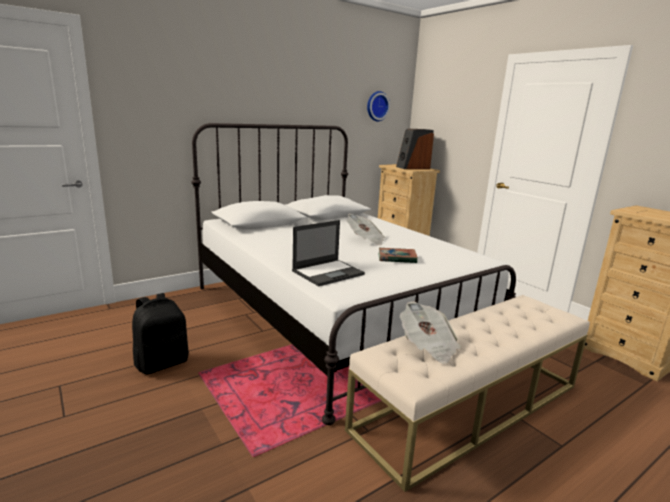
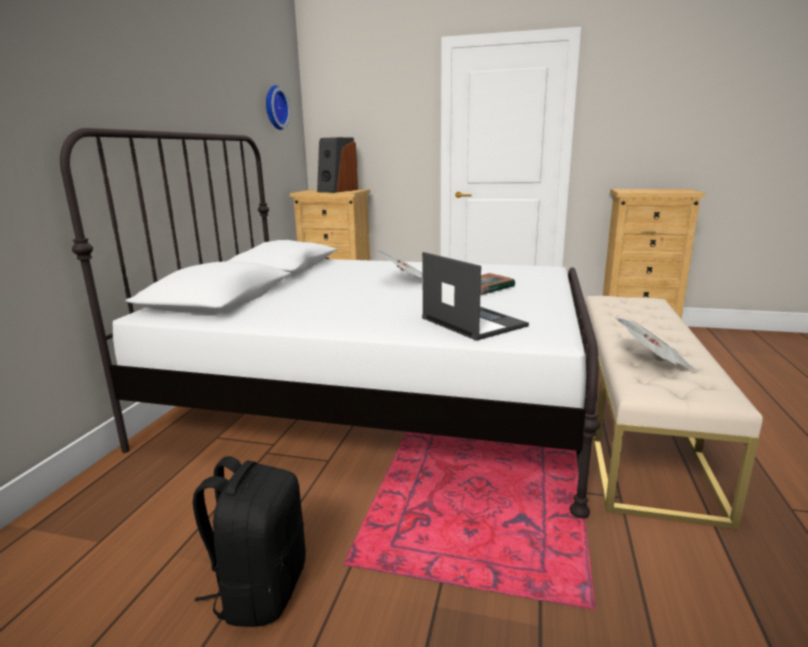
camera: 40 degrees left, 0 degrees up
(328, 272) = (472, 322): laptop -> laptop turned 45 degrees counterclockwise

